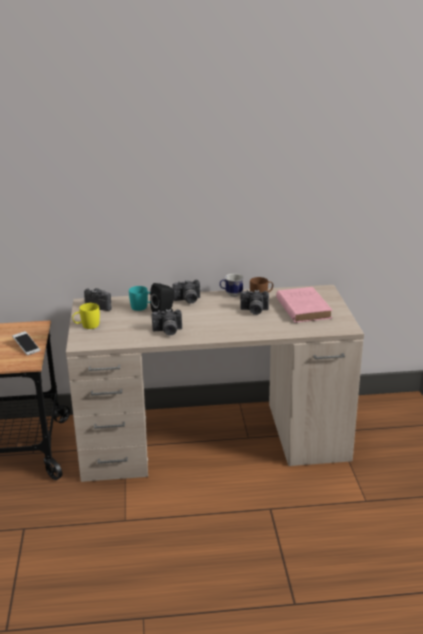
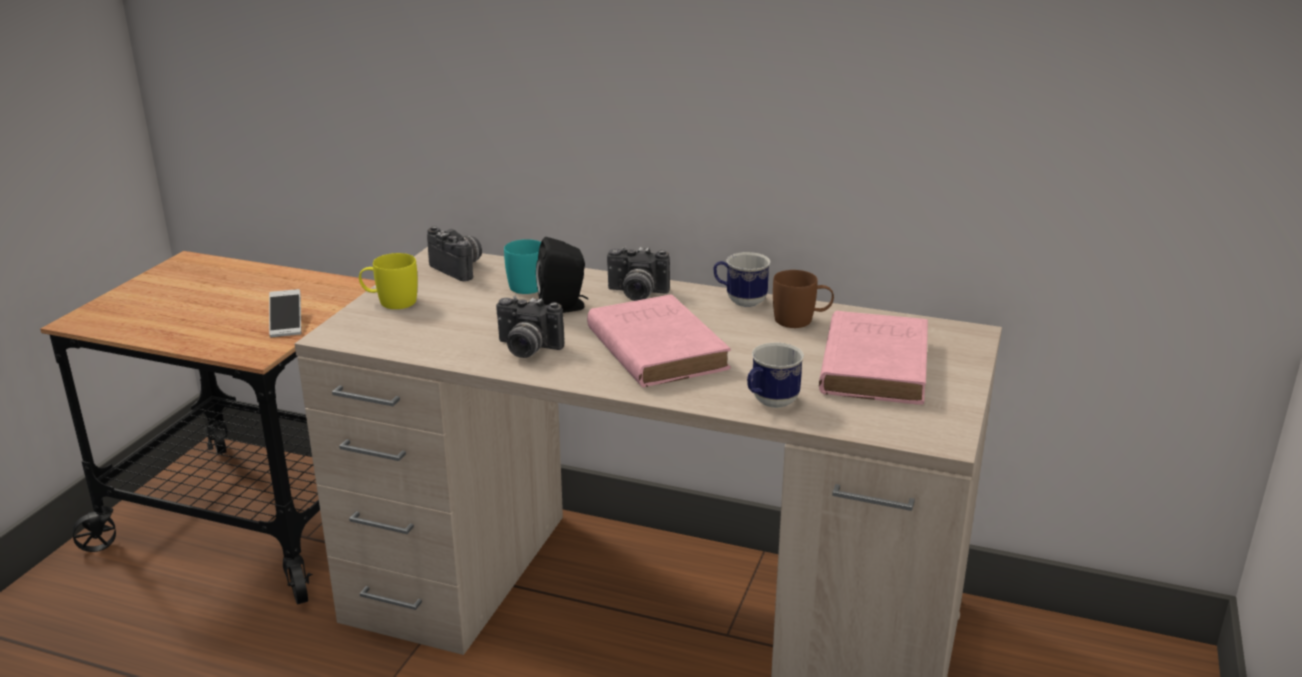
camera: 25 degrees right, 0 degrees up
(217, 320) = (655, 347): none -> pink book
(254, 311) = (754, 347): camera -> none
(279, 330) = (770, 403): none -> mug

